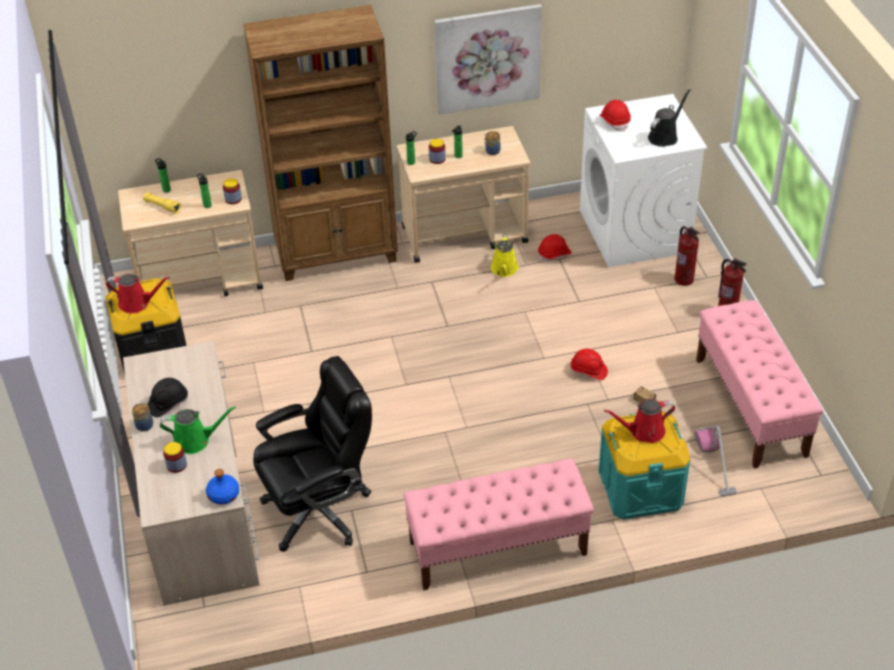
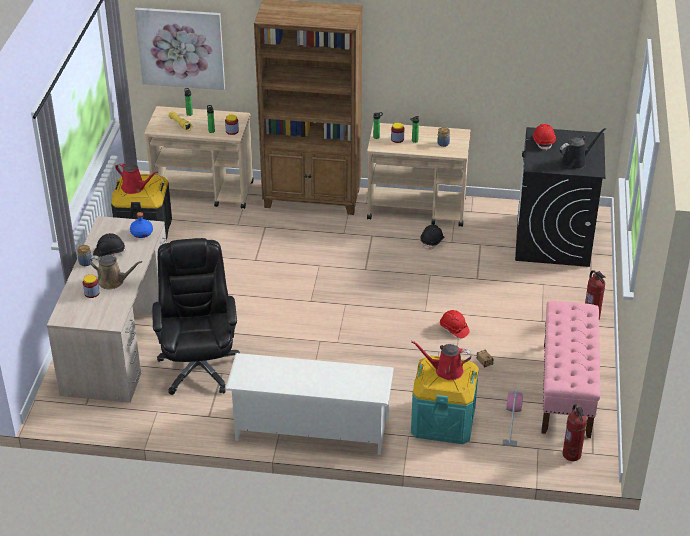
camera: 20 degrees right, 5 degrees down
(195, 440) = (113, 281): green watering can -> brown watering can
(224, 495) = (111, 320): blue bottle -> blue bottle (142, 233)
(319, 510) = (199, 366): black office chair -> black office chair turned 90 degrees counterclockwise
(487, 58) = (454, 69): picture -> picture (181, 48)
(497, 548) = (311, 429): pink bench -> white shoe rack
(504, 270) = (432, 241): yellow watering can -> black hard hat
(554, 254) = (478, 240): red hard hat -> none
(635, 231) = (553, 240): white washing machine -> black washing machine
(684, 279) = (571, 285): fire extinguisher -> fire extinguisher (572, 454)

